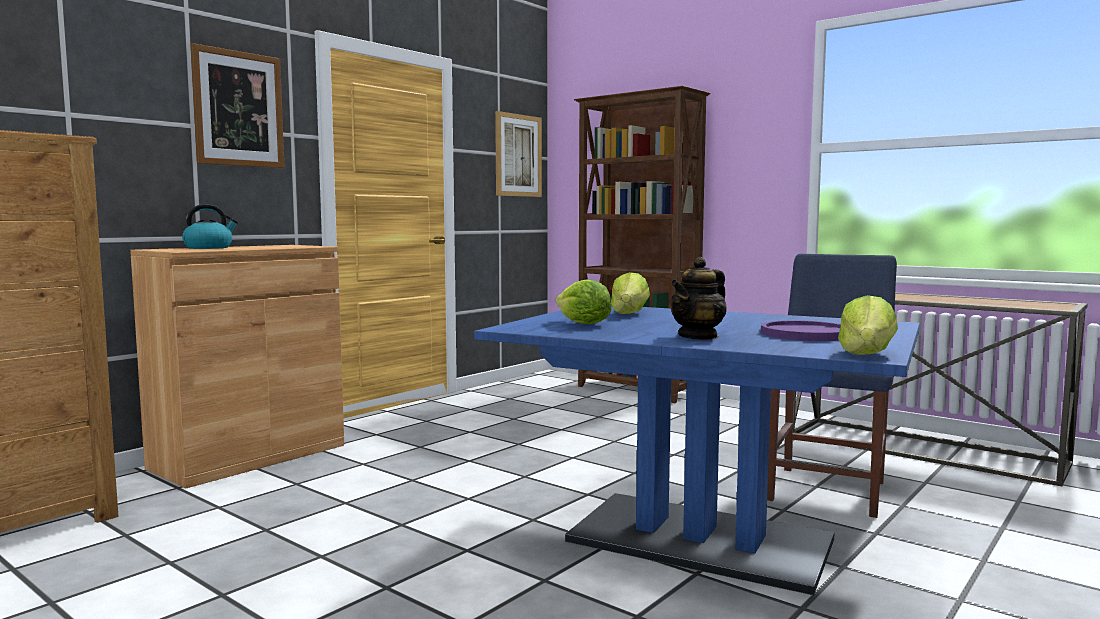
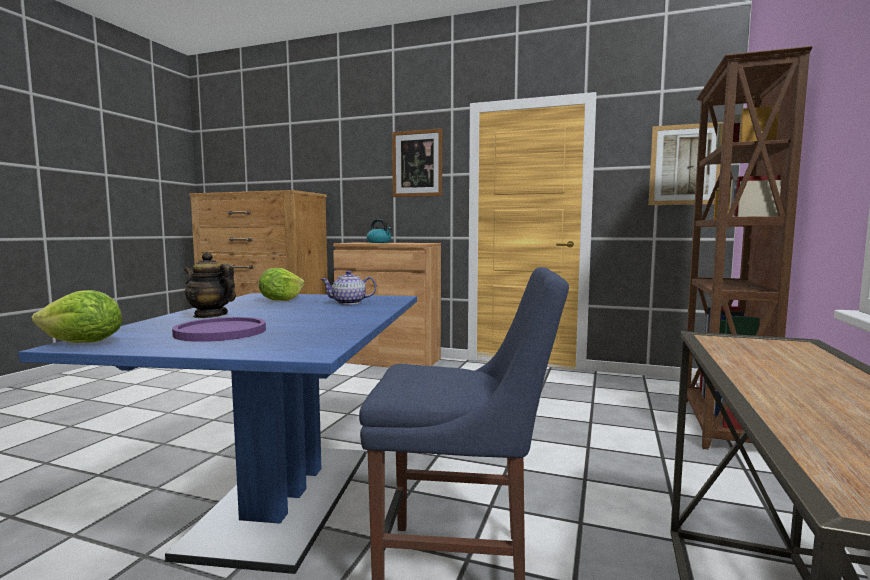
camera: 70 degrees right, 0 degrees up
(629, 313) = (349, 303): lettuce -> teapot

